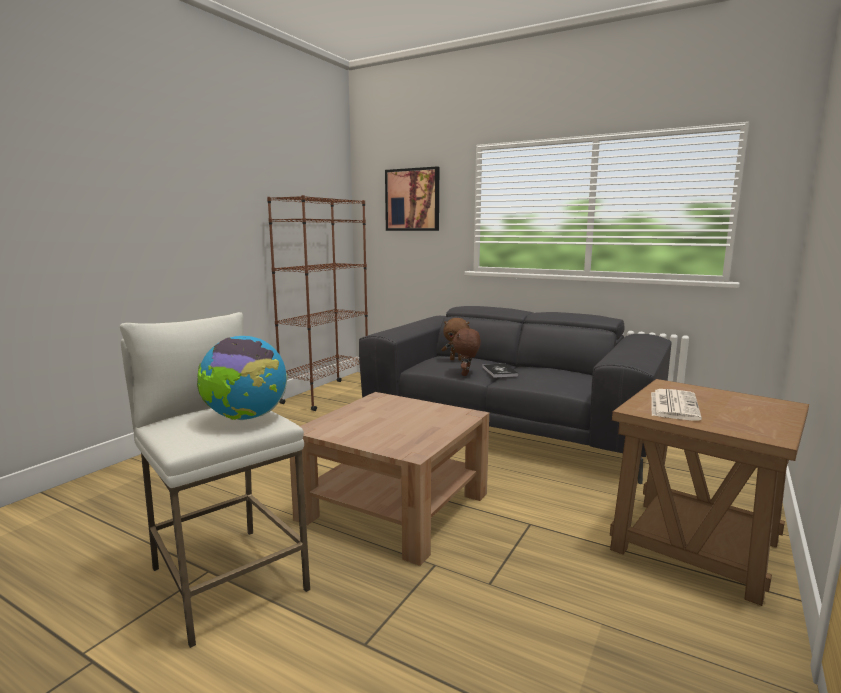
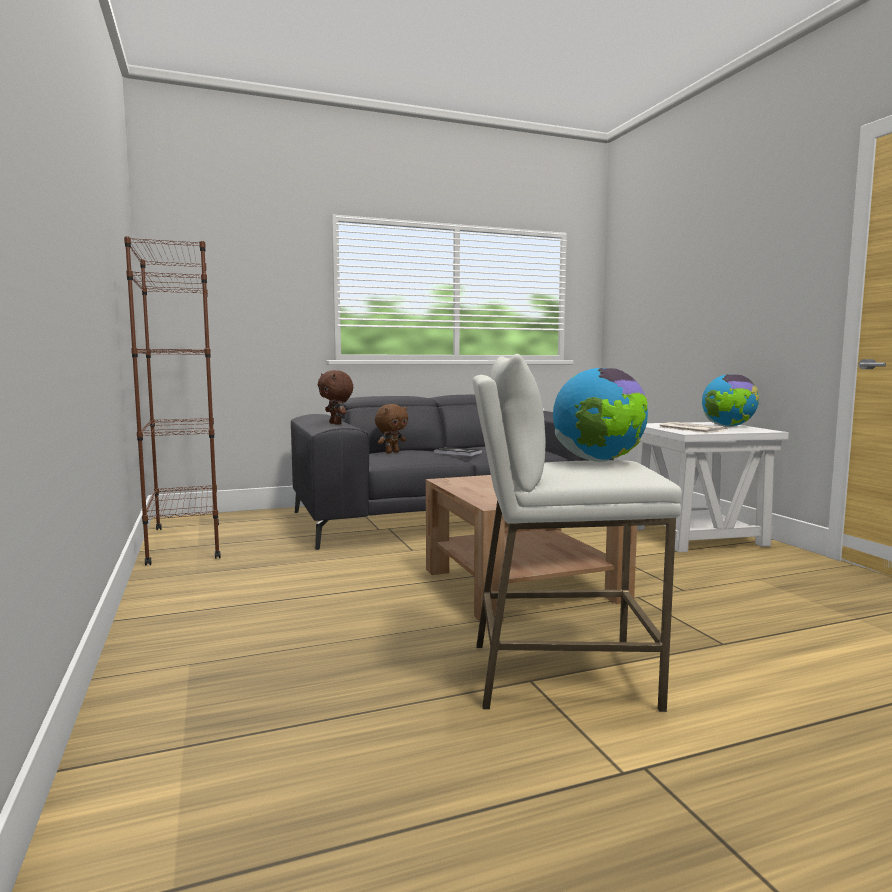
camera: 50 degrees left, 5 degrees down
(412, 200) = (244, 270): picture -> none
(466, 374) = (439, 459): brown plush toy -> brown plush toy (336, 424)
(696, 545) = (697, 536): brown side table -> white side table
(754, 415) = (728, 427): none -> globe

